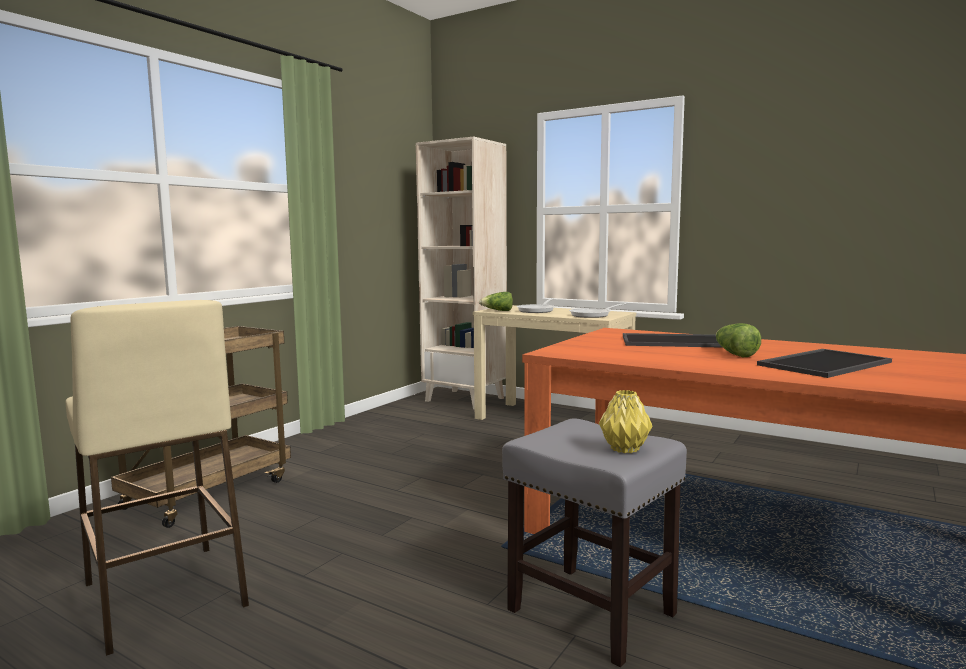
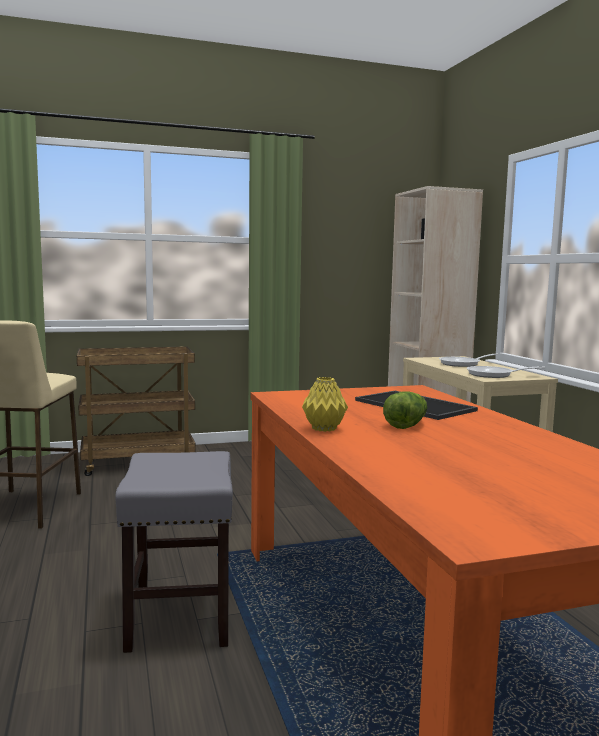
camera: 40 degrees right, 0 degrees up
(498, 311) = (426, 360): lettuce -> none
(625, 449) = (172, 477): yellow vase -> yellow vase (323, 429)
(823, 363) = (443, 449): tray -> none

